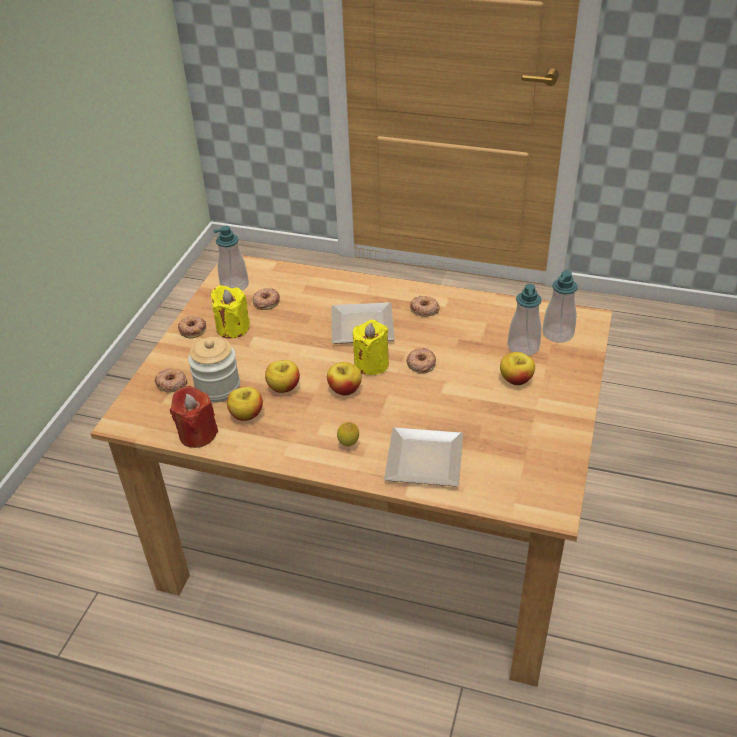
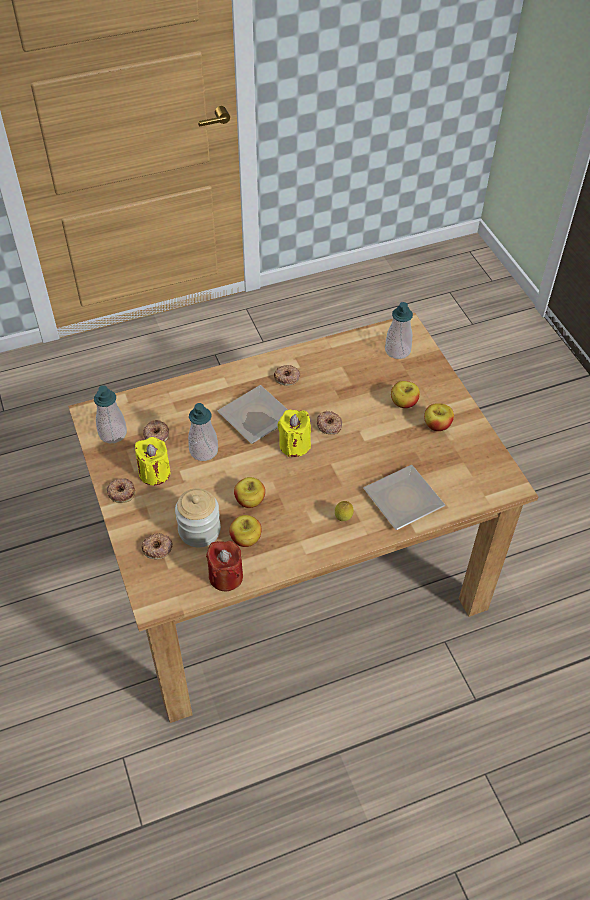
camera: 40 degrees left, 10 degrees up
(345, 389) = (296, 476): apple -> apple (437, 425)
(523, 347) = (385, 374): soap dispenser -> soap dispenser (203, 451)

